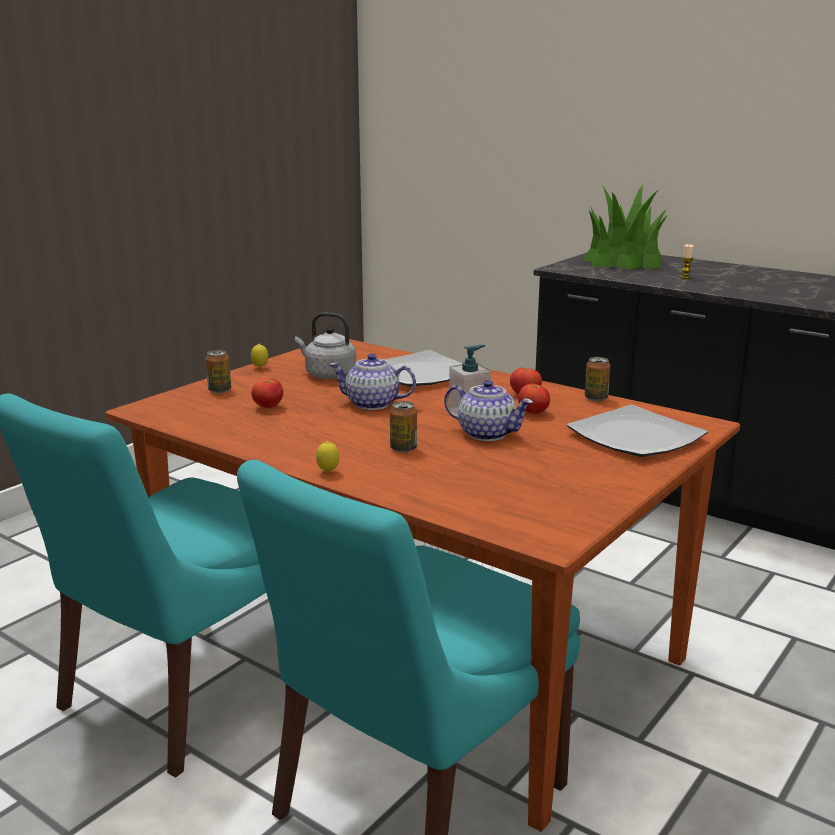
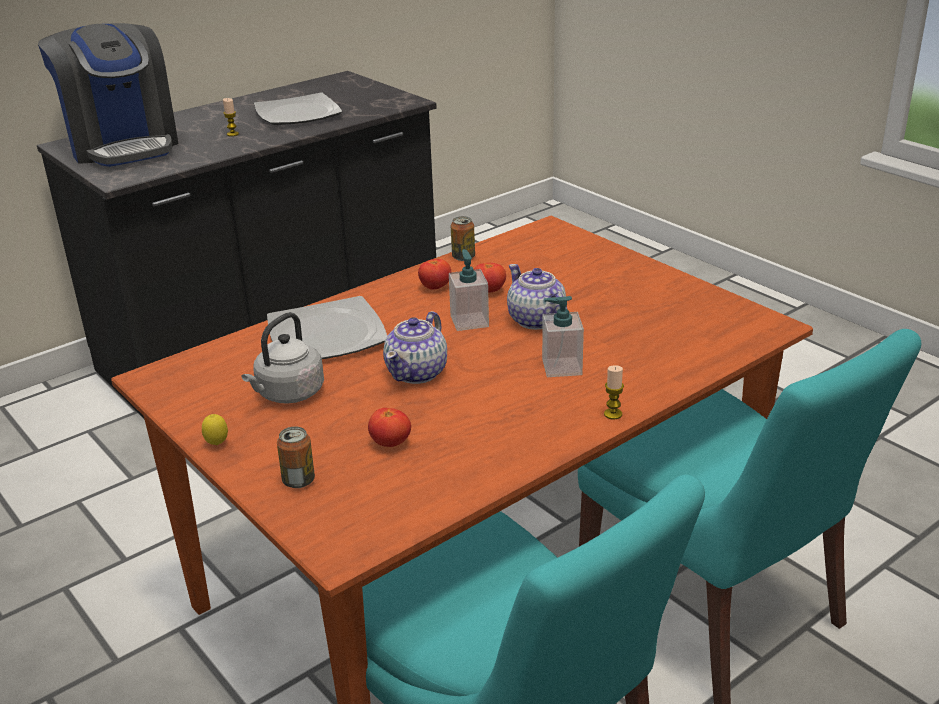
camera: 75 degrees left, 10 degrees up
(328, 472) = (613, 414): lemon -> candle
(403, 448) = (561, 367): can -> soap dispenser
(486, 433) = (536, 320): teapot -> teapot turned 75 degrees counterclockwise
(623, 260) = (122, 145): potted plant -> coffee machine
(634, 437) = (569, 258): plate -> plate (297, 114)

